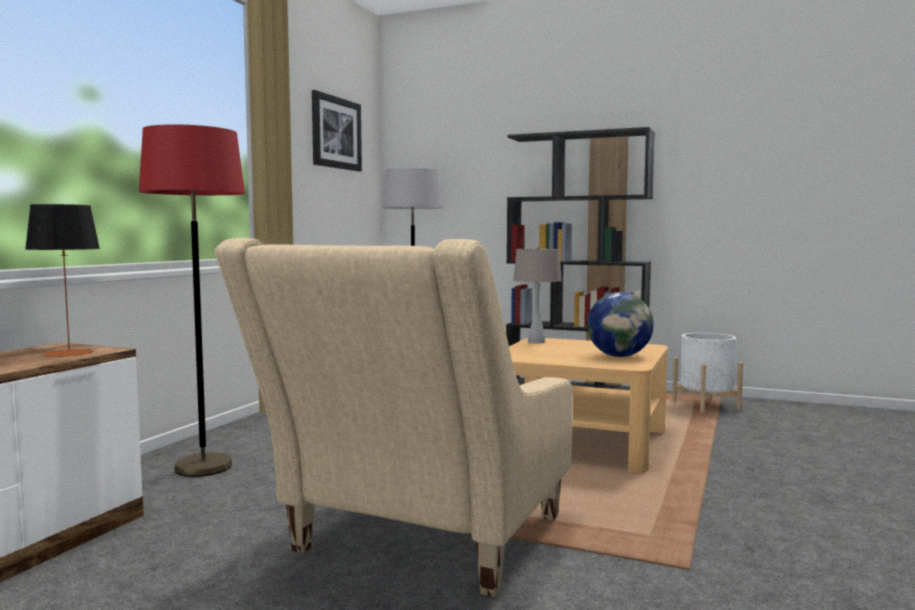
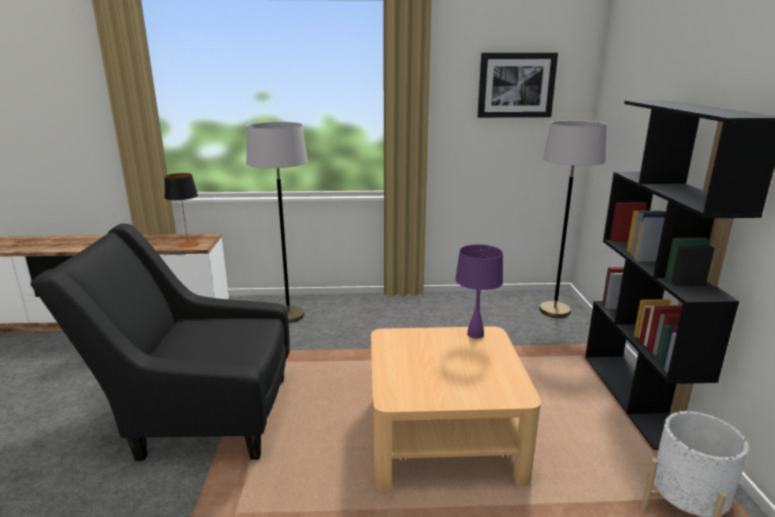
camera: 65 degrees right, 15 degrees up
(203, 467) = (288, 315): red floor lamp -> grey floor lamp
(416, 546) = (198, 415): beige armchair -> black armchair
(536, 342) = (475, 334): beige table lamp -> purple table lamp
(619, 356) = (439, 386): globe -> none

